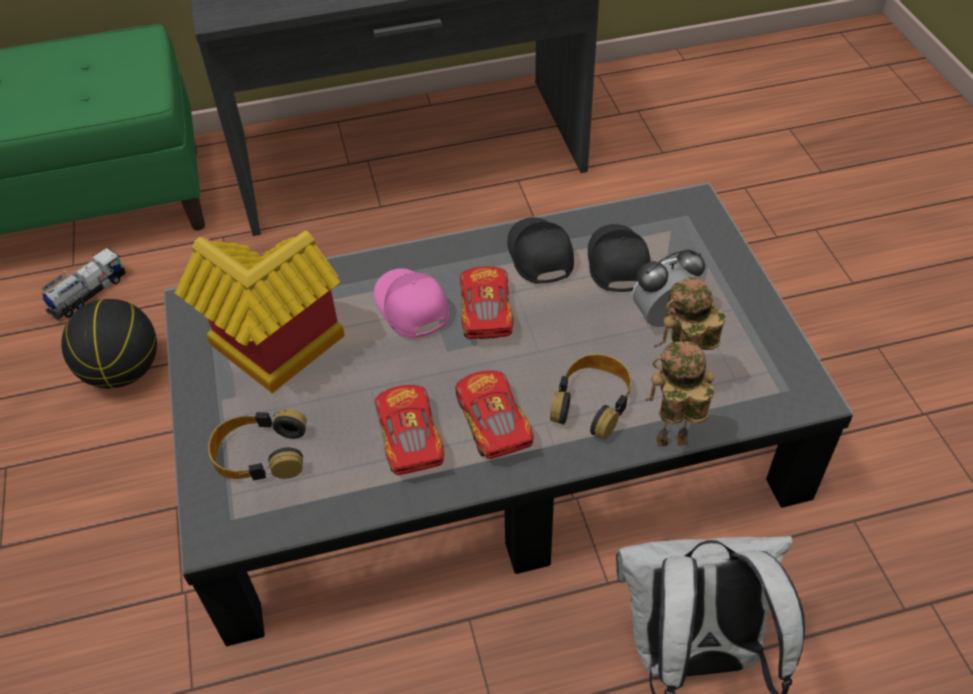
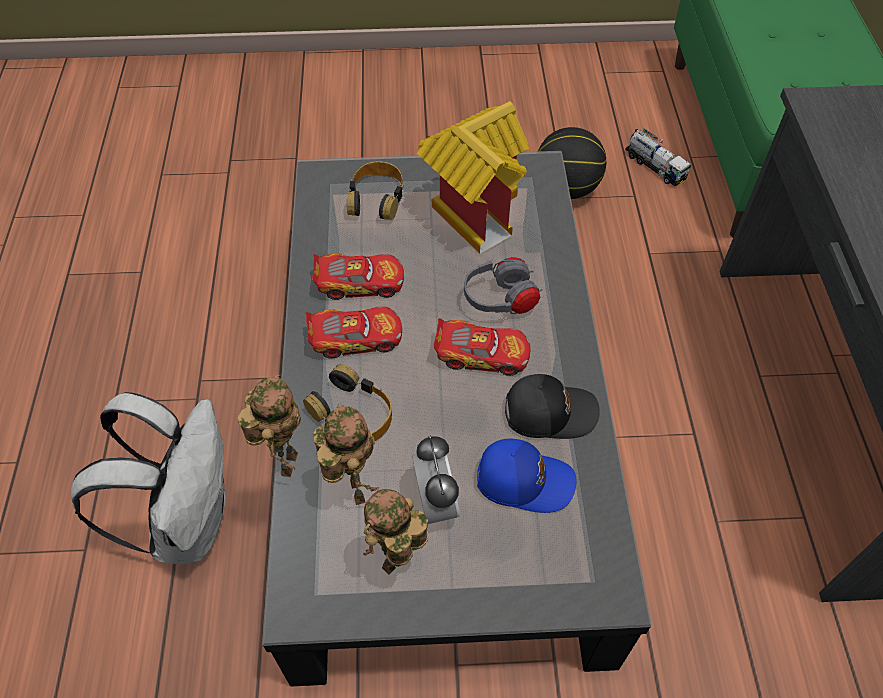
camera: 100 degrees right, 5 degrees up
(410, 308) = (500, 300): pink cap -> grey headphones
(616, 263) = (523, 479): black cap -> blue cap
(736, 334) = (396, 565): none -> toy robot

